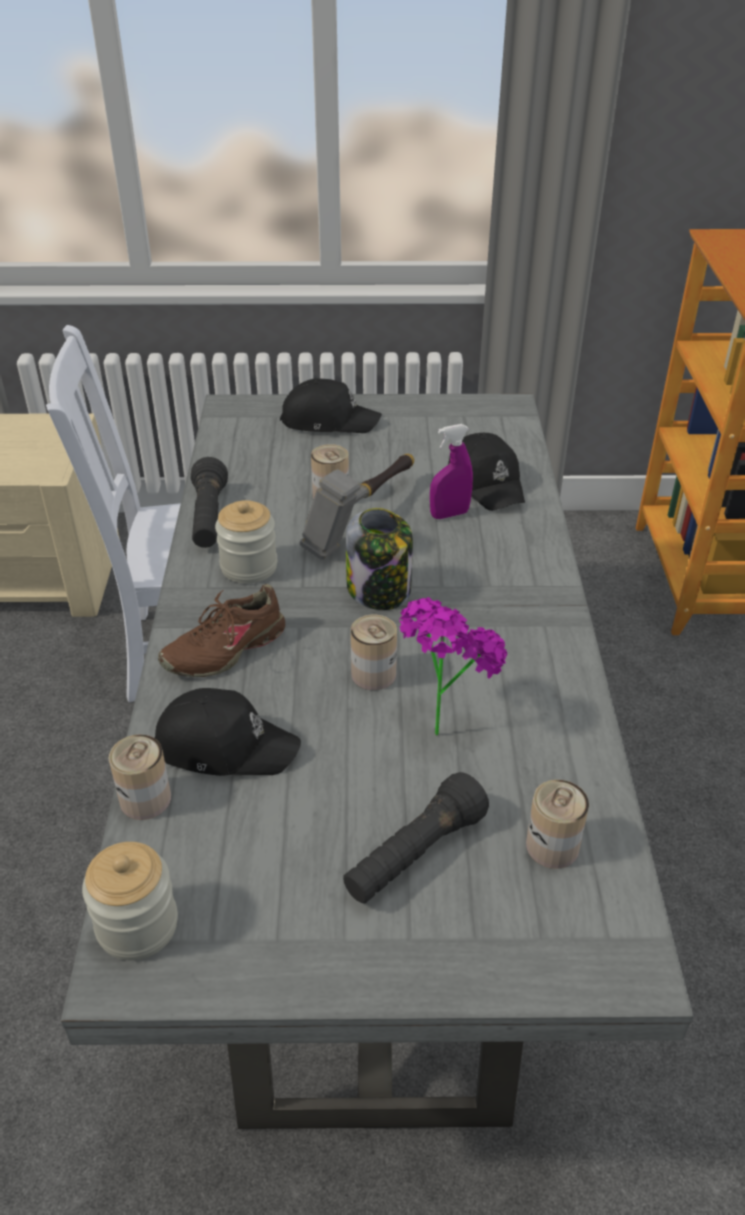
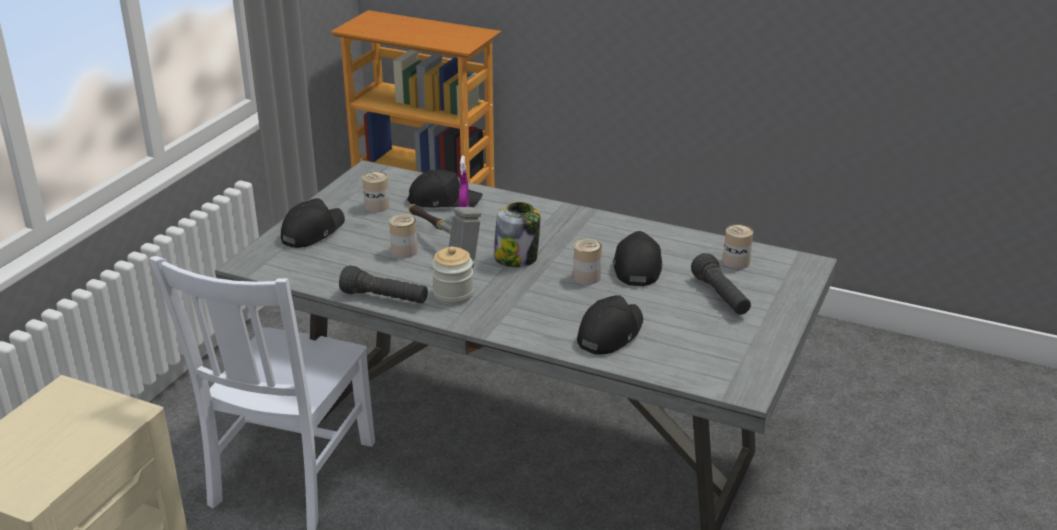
camera: 65 degrees left, 10 degrees down
(137, 925) = (720, 381): jar -> none
(145, 799) = (634, 365): can -> can (377, 206)
(225, 649) = (527, 318): brown shoe -> none
(442, 720) = (636, 267): potted plant -> black cap

